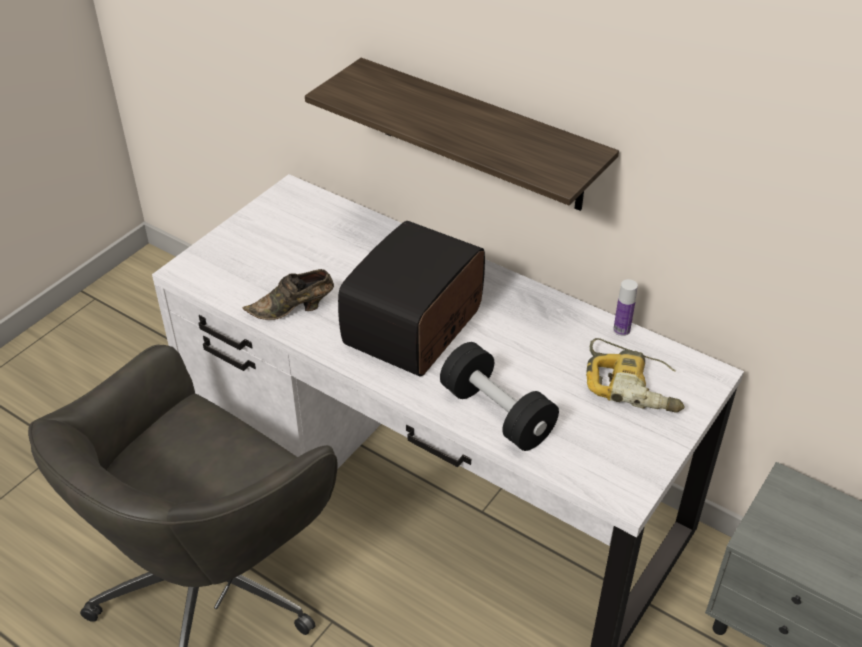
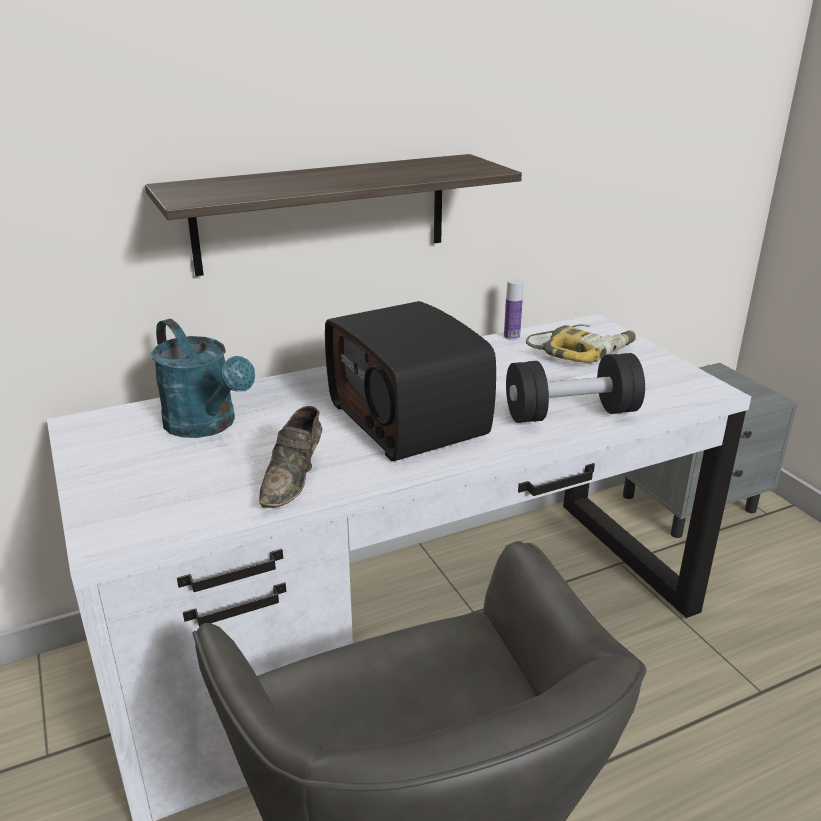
camera: 60 degrees left, 15 degrees down
(330, 240) = (207, 425): none -> turquoise watering can

